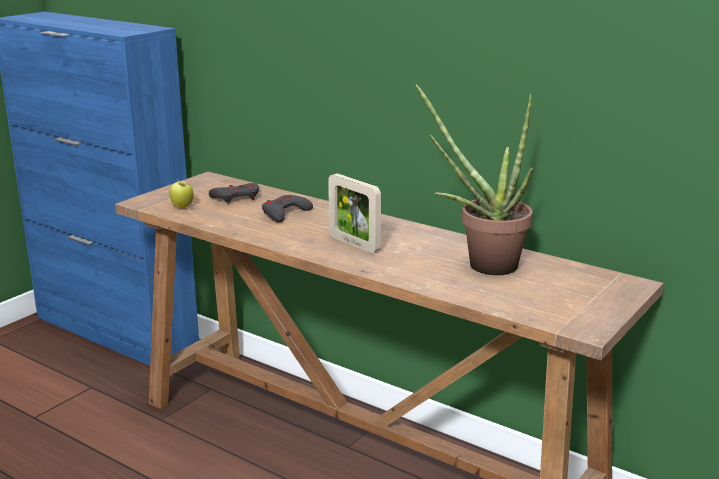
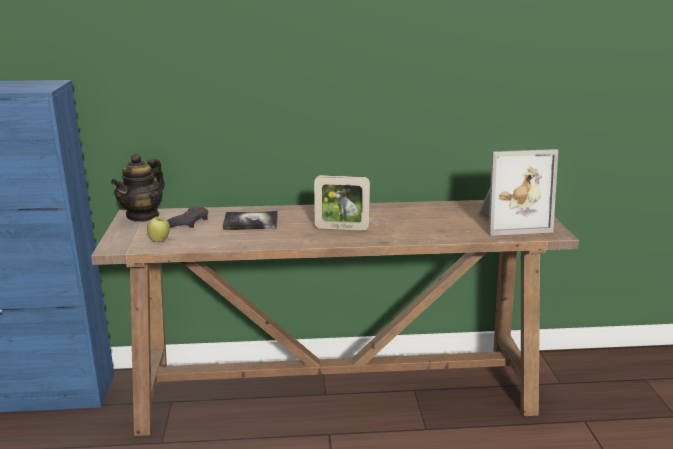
camera: 40 degrees left, 0 degrees up
(213, 181) = (143, 216): none -> teapot
(285, 213) = (251, 222): grey game controller -> book
(482, 264) = (437, 216): potted plant -> none
(557, 298) = (510, 222): none -> picture frame

